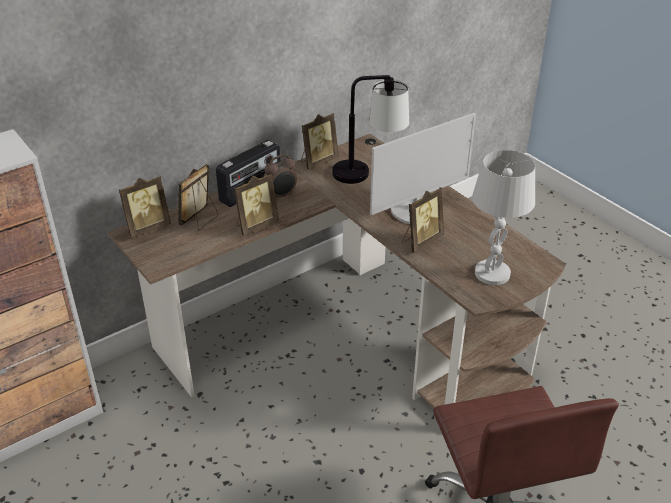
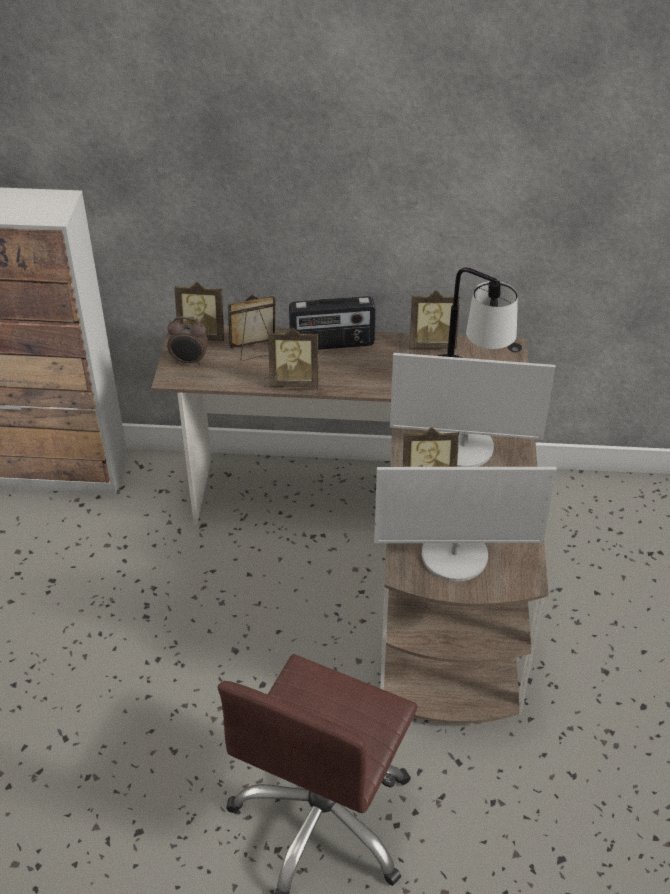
camera: 40 degrees right, 5 degrees up
(281, 196) = (353, 363): alarm clock -> alarm clock (189, 361)
(492, 273) = (455, 556): white table lamp -> monitor

